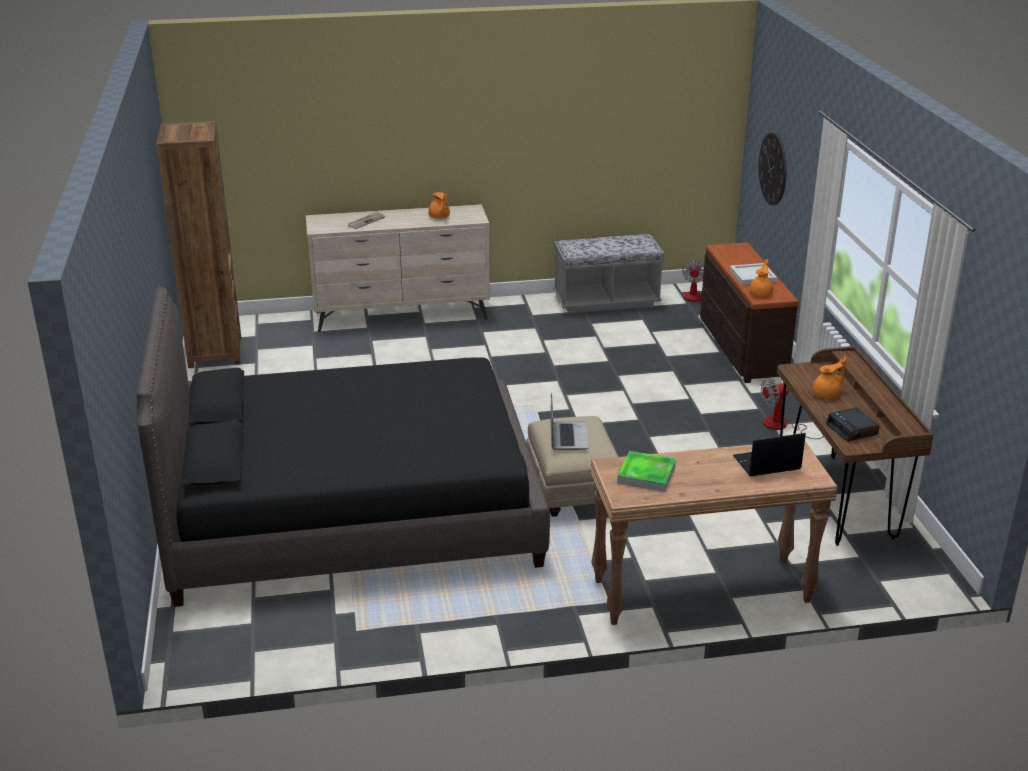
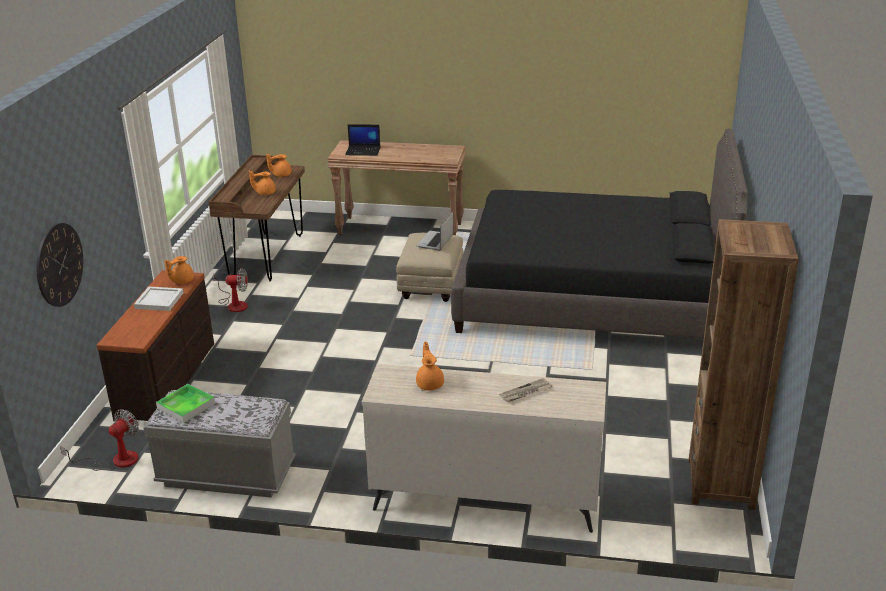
camera: 160 degrees left, 0 degrees up
(646, 474) = (433, 154): tray -> tray (186, 406)
(852, 430) = (281, 175): alarm clock -> orange teapot

